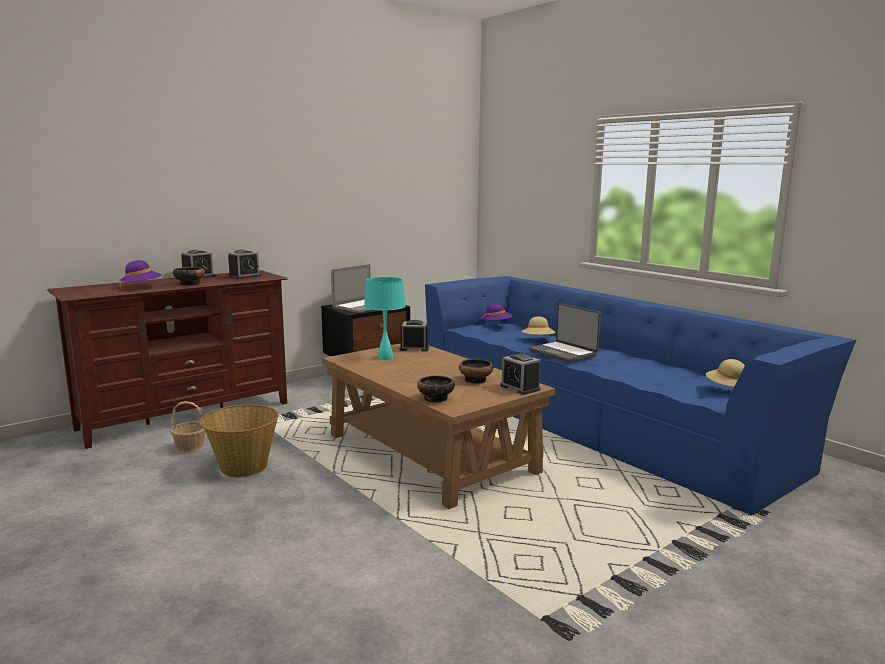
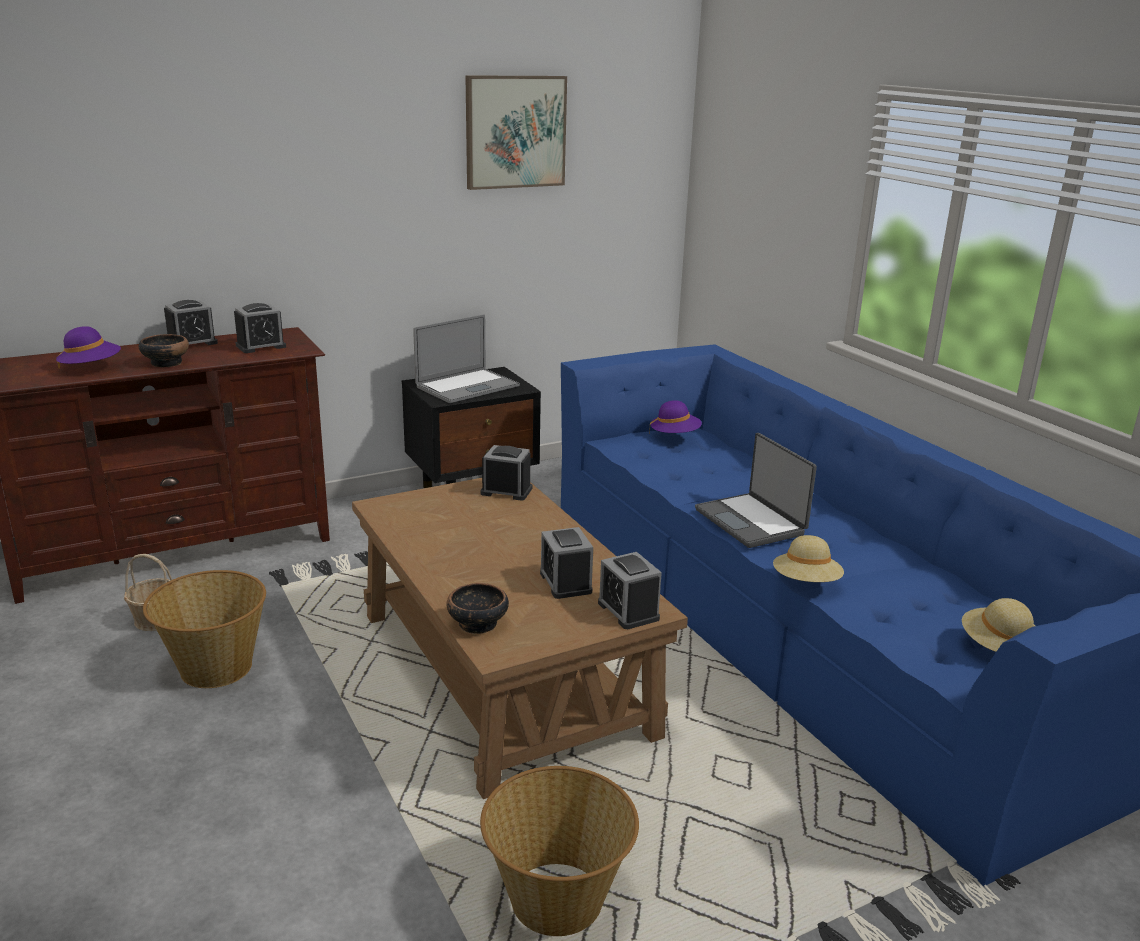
camera: 10 degrees right, 10 degrees up
(384, 155) = (515, 132): none -> picture
(385, 357) = (449, 510): turquoise table lamp -> none
(476, 380) = (565, 582): bowl -> alarm clock
(517, 549) = (557, 902): none -> basket
(538, 340) = (726, 481): beige hat -> beige hat (806, 583)

